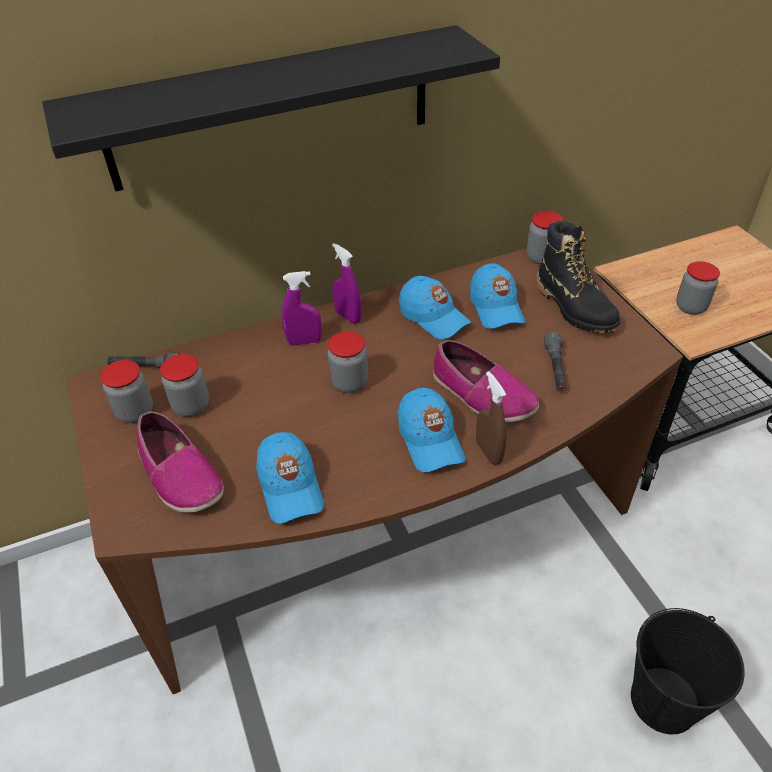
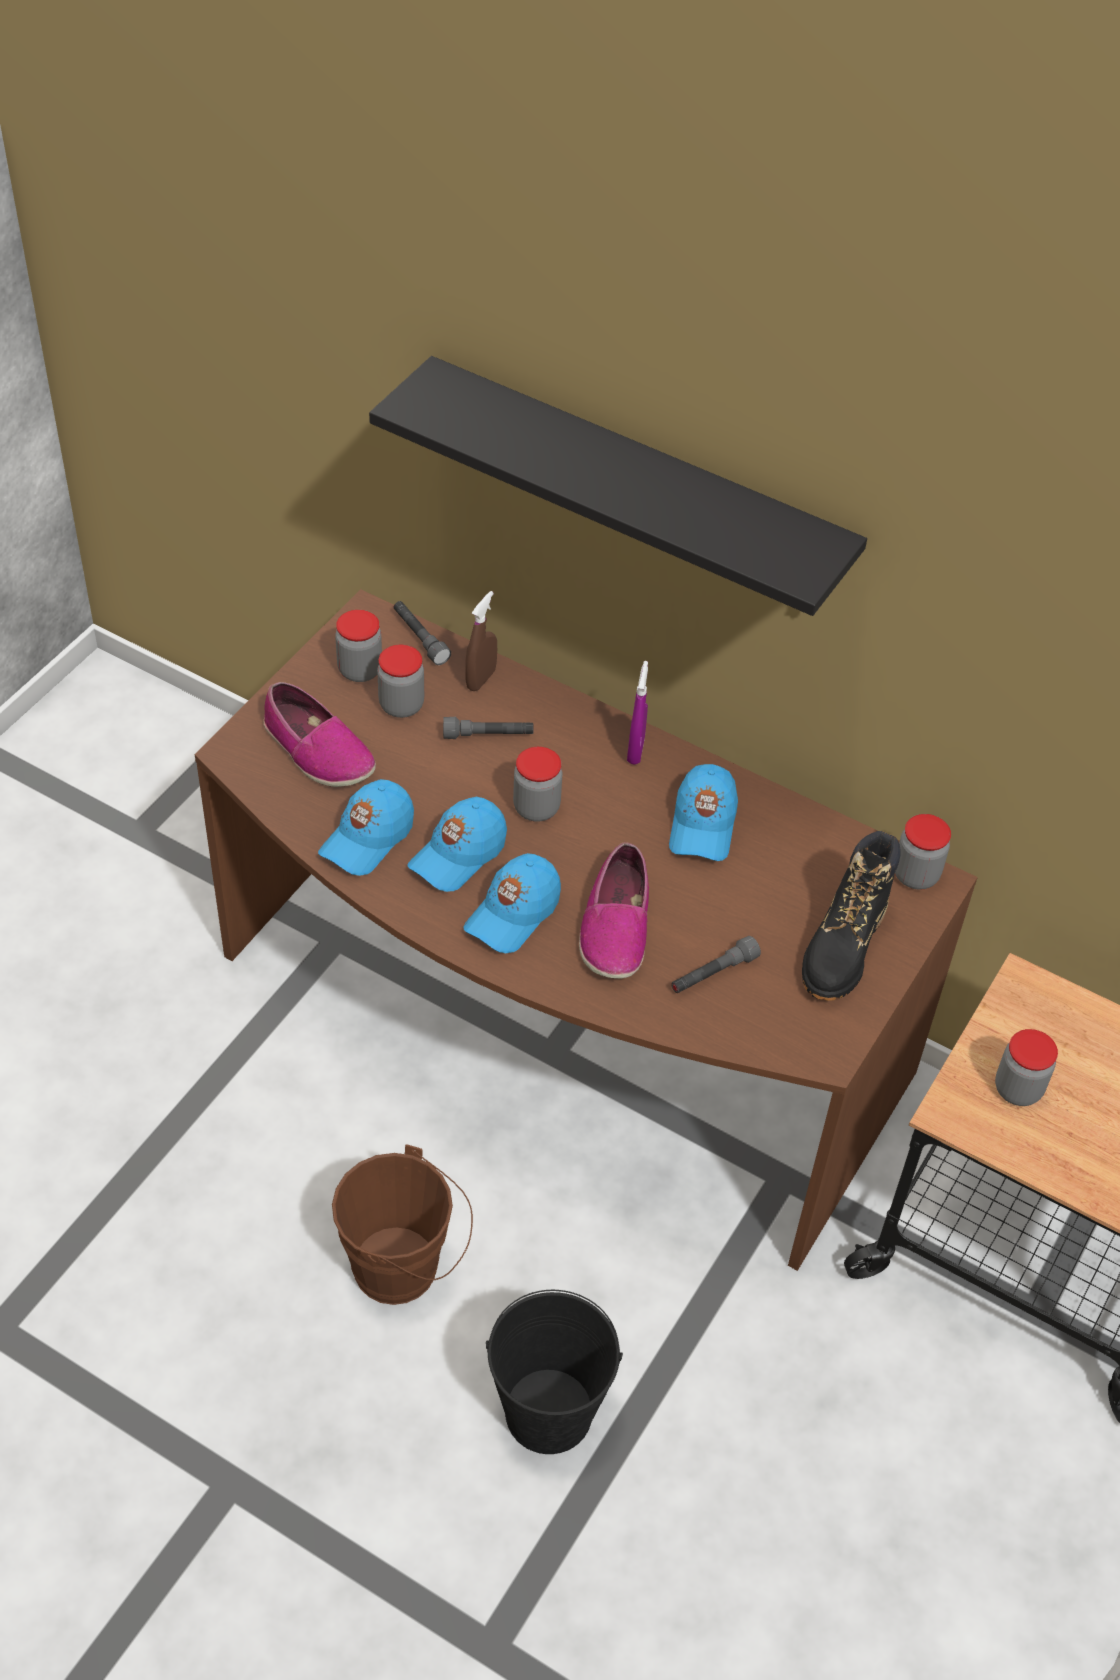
camera: 50 degrees right, 5 degrees up
(179, 474) = (317, 751): shoe -> shoe turned 60 degrees counterclockwise
(265, 376) = (488, 735): none -> grey flashlight
(304, 341) = (564, 736): purple spray bottle -> none
(488, 452) = (536, 969): brown spray bottle -> brown spray bottle (481, 679)
(496, 308) = (772, 874): blue cap -> blue cap (458, 855)
(508, 727) = (404, 1270): none -> brown bucket

